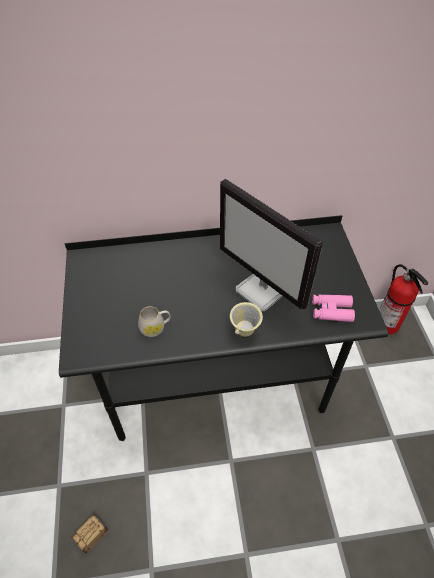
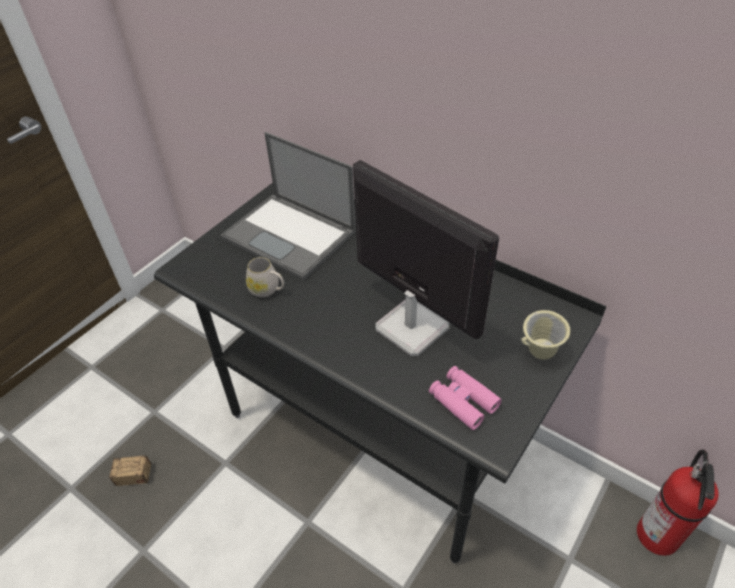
camera: 45 degrees right, 5 degrees down
(126, 284) = (290, 235): none -> laptop
(244, 333) = (340, 353): beige mug -> beige mug (539, 354)
(262, 291) = (410, 327): monitor -> monitor turned 135 degrees clockwise

